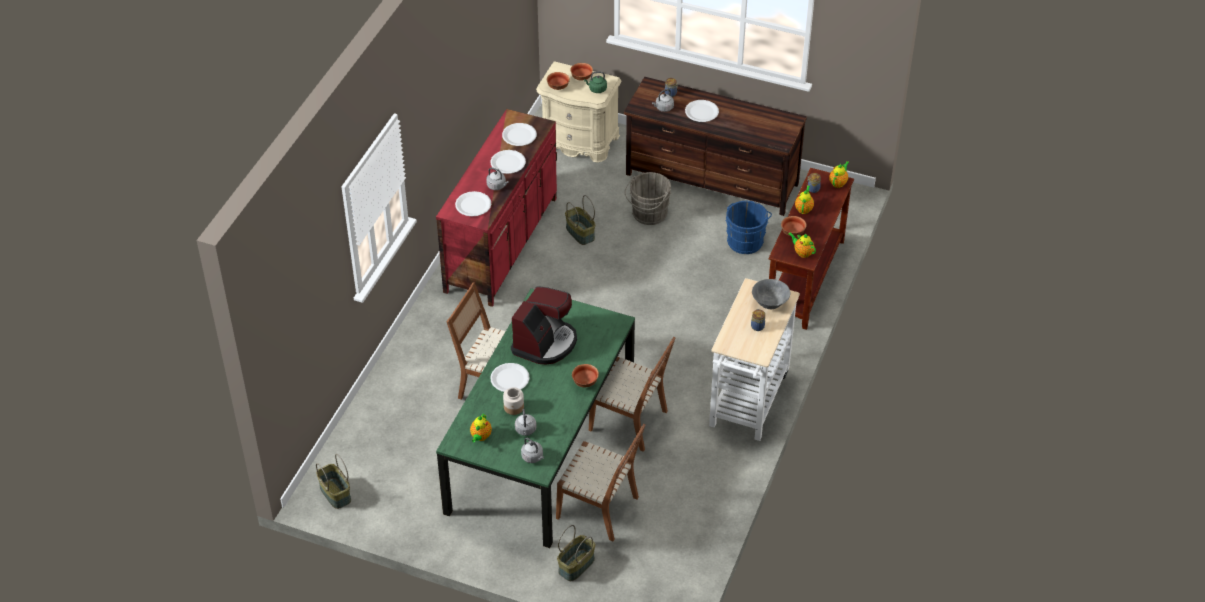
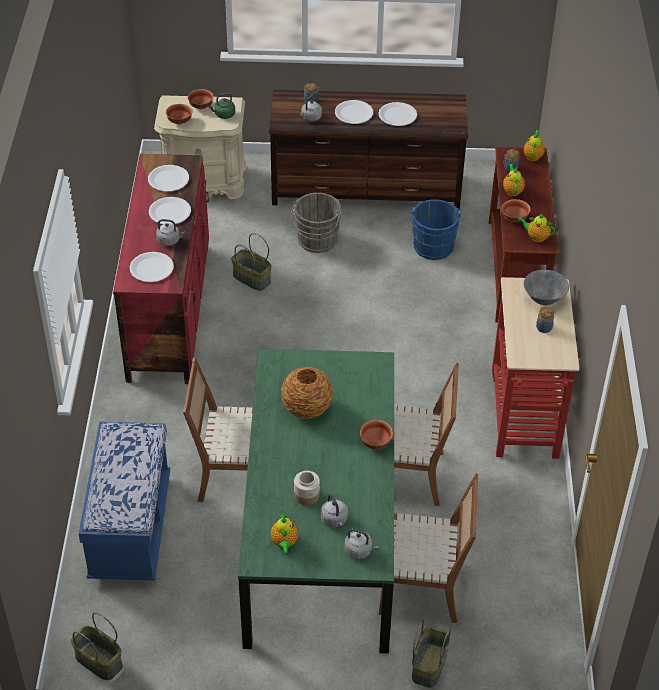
camera: 20 degrees left, 0 degrees up
(399, 404) = (130, 527): none -> blue bench
(510, 378) = (285, 461): white plate -> white plate (397, 115)
(545, 343) = (306, 408): coffee machine -> vase
(748, 401) = (524, 417): white cart -> red cart

